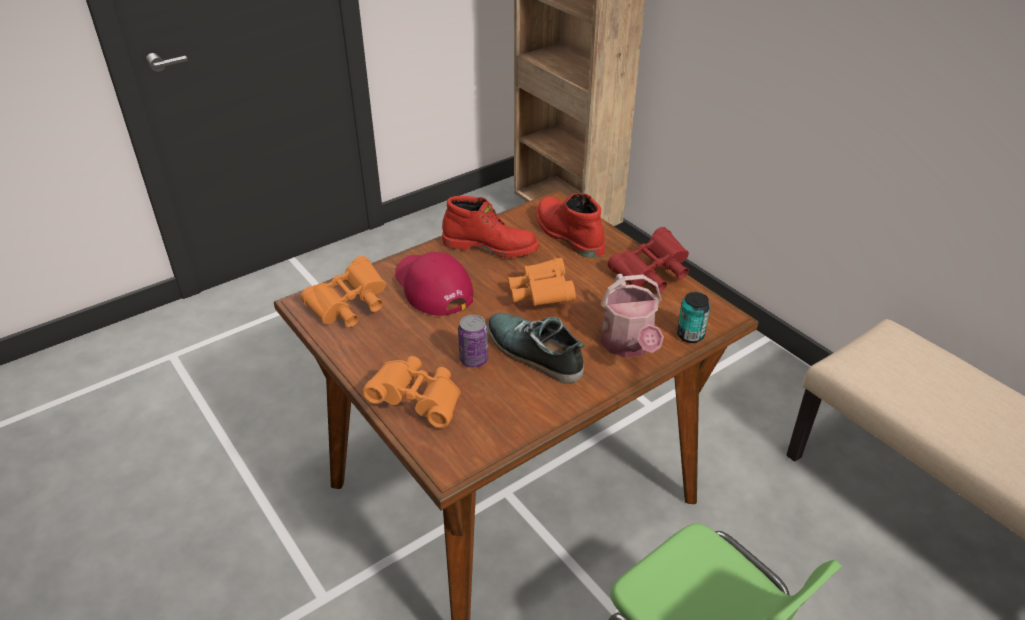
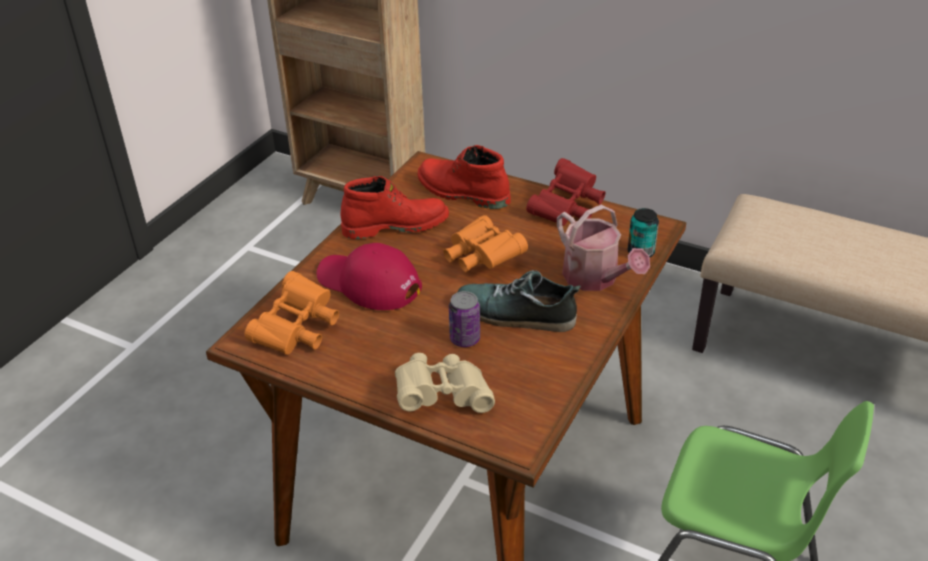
camera: 25 degrees left, 0 degrees up
(418, 402) = (442, 396): orange binoculars -> beige binoculars

